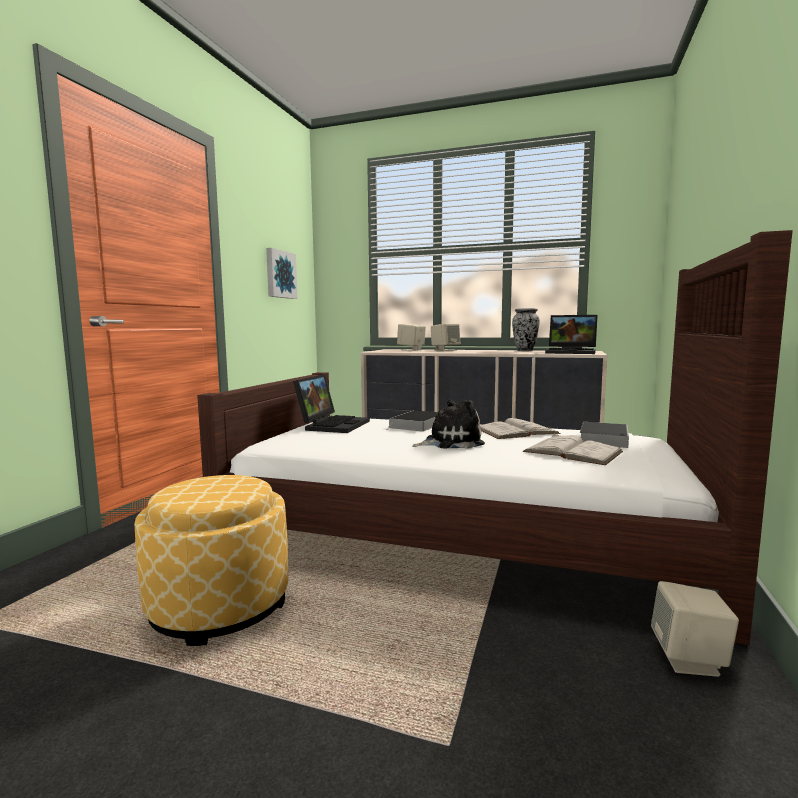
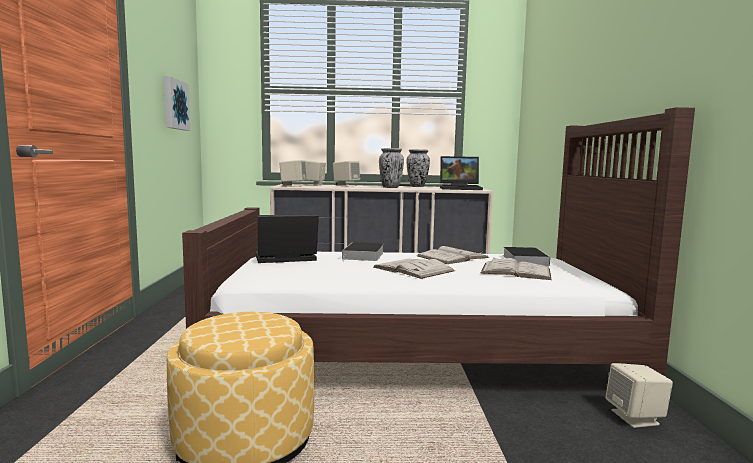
camera: 20 degrees left, 0 degrees up
(332, 425) = (284, 259): laptop -> laptop turned 105 degrees counterclockwise
(386, 351) = (293, 186): none -> beige speaker
(450, 442) = (413, 269): plush toy -> white book
(489, 351) = (390, 187): none -> vase

